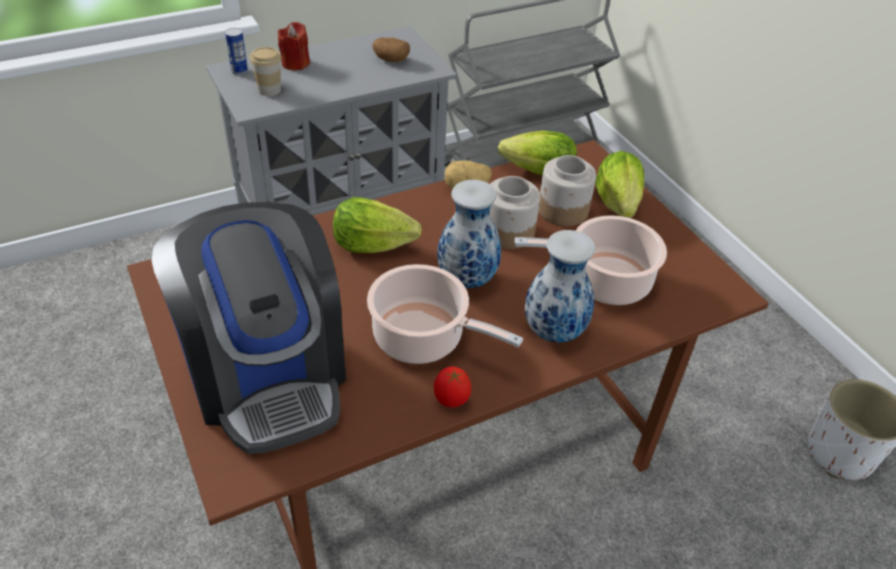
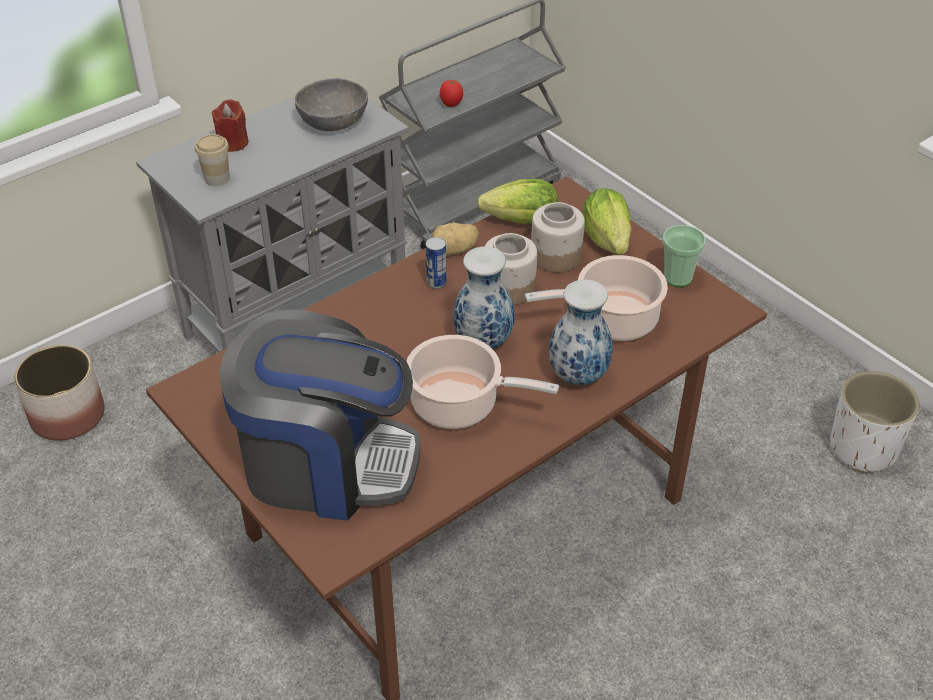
camera: 10 degrees left, 0 degrees up
(124, 282) = (68, 416): none -> planter
(239, 71) = (176, 162): can -> can (436, 283)
(267, 374) = (326, 463): coffee machine -> coffee machine turned 45 degrees counterclockwise
(372, 244) = (381, 324): lettuce -> none
(391, 60) = (333, 122): potato -> grey bowl
(451, 401) = (502, 455): tomato -> tomato (451, 104)
(681, 251) = (678, 278): none -> cup

